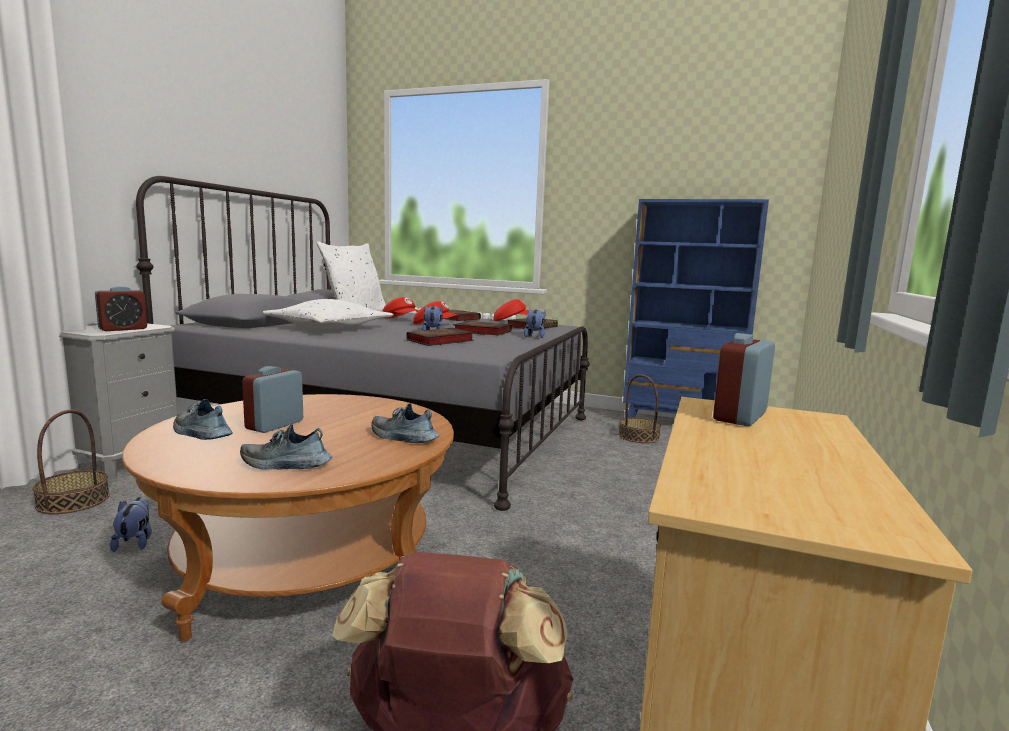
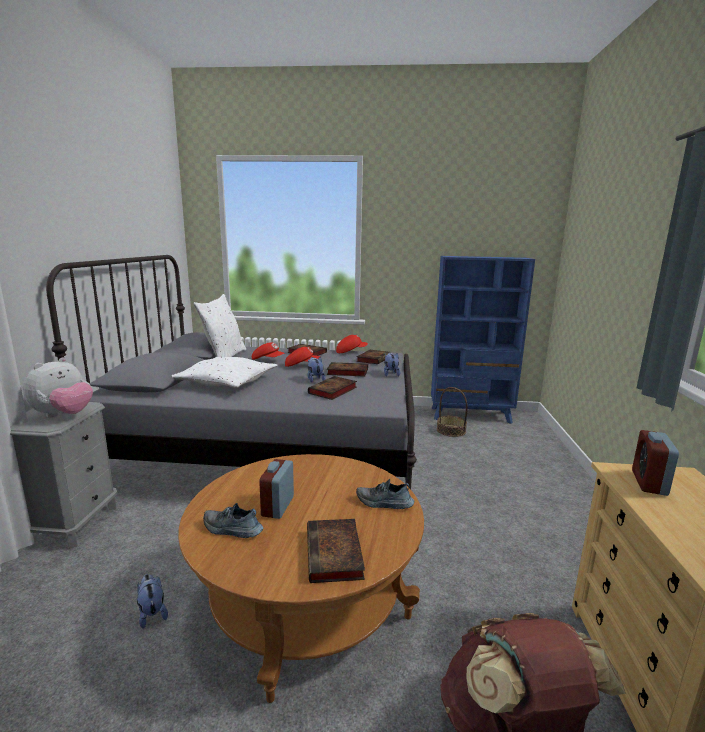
camera: 15 degrees left, 5 degrees up
(73, 501) = (58, 579): basket -> none
(123, 329) = (64, 415): alarm clock -> plush toy
(285, 465) = (335, 555): shoe -> book

